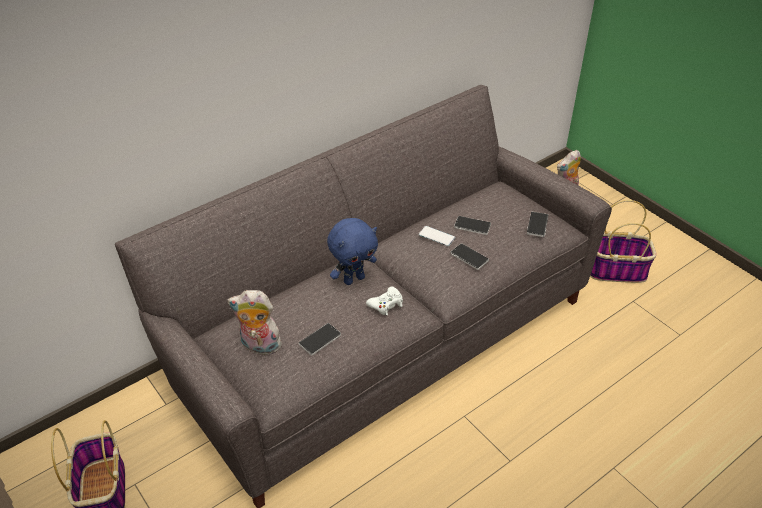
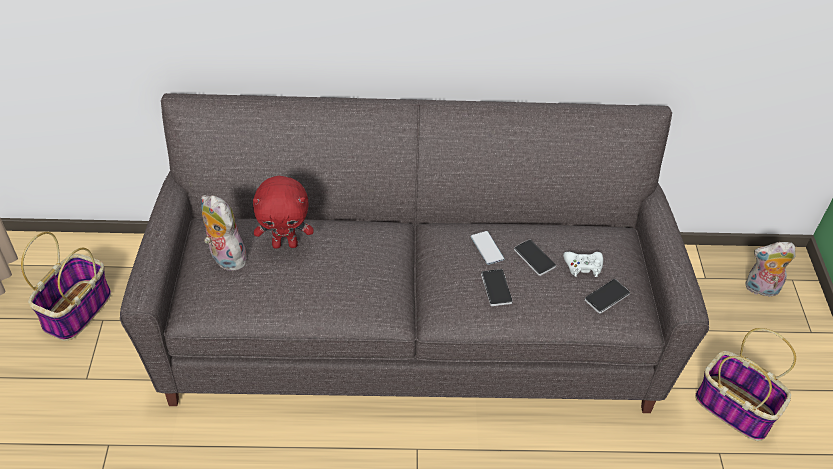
camera: 35 degrees right, 5 degrees up
(296, 311) = (285, 244): none -> red plush toy
(320, 340) = (276, 283): phone -> none
(354, 279) = (367, 244): blue plush toy -> none
(386, 304) = (368, 286): white game controller -> white game controller (583, 266)

